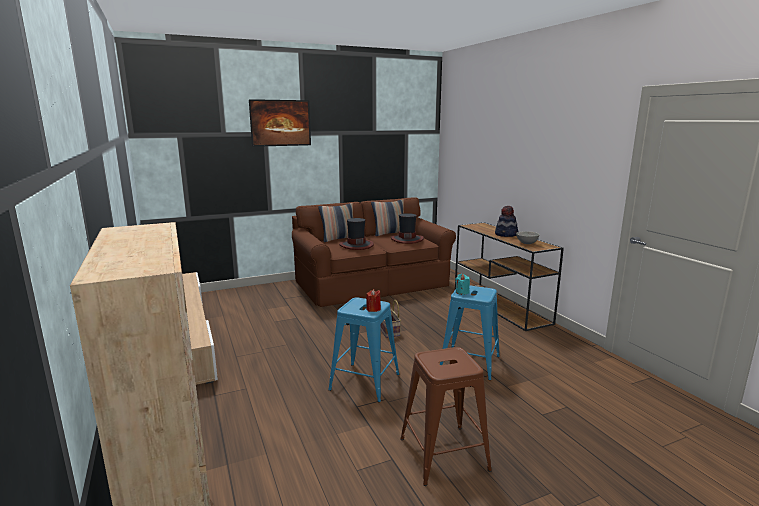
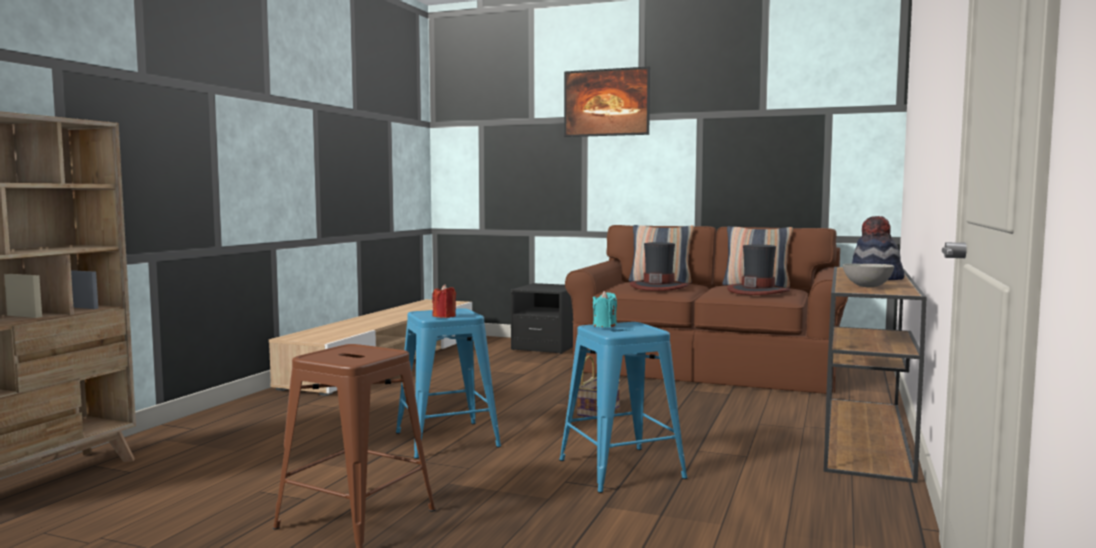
camera: 45 degrees right, 10 degrees down
(261, 291) = (546, 347): none -> black nightstand

